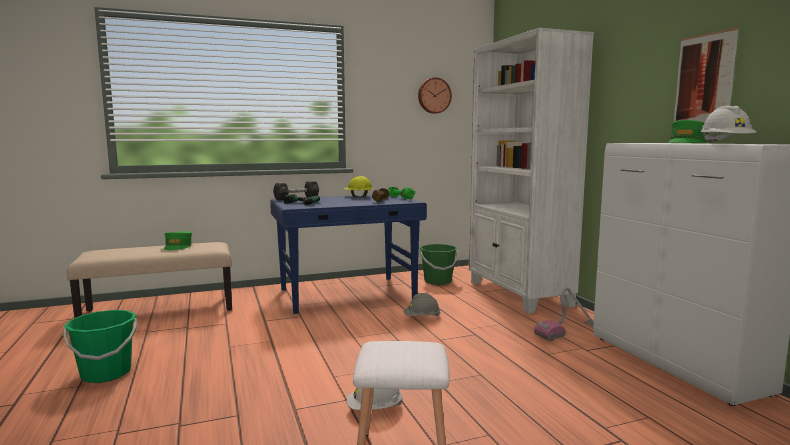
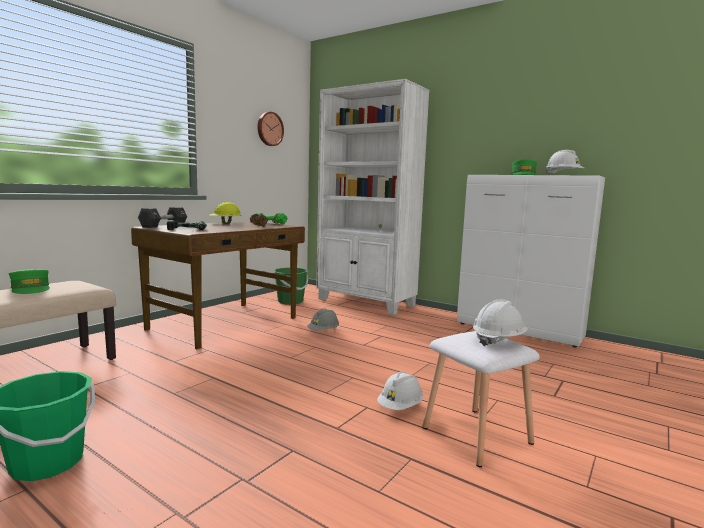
camera: 35 degrees left, 0 degrees up
(348, 294) = (226, 323): blue desk -> brown desk
(415, 356) = (498, 340): none -> white hard hat
(569, 331) = (436, 322): vacuum cleaner -> none
(704, 82) = (525, 135): picture -> none

